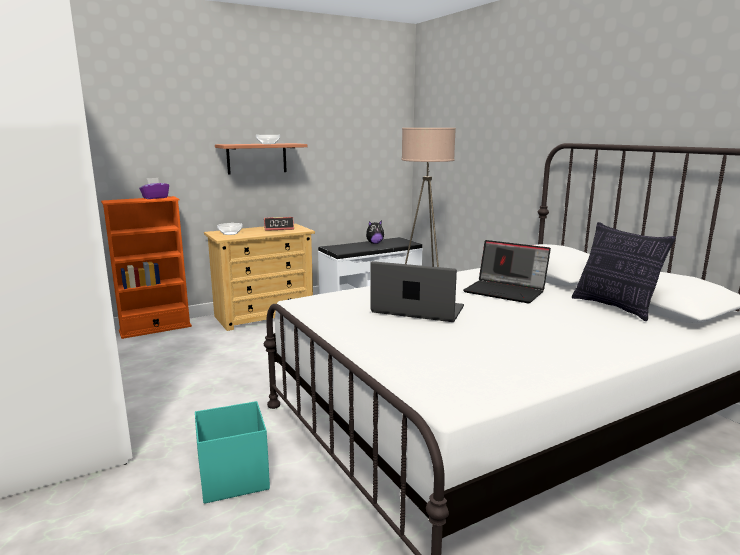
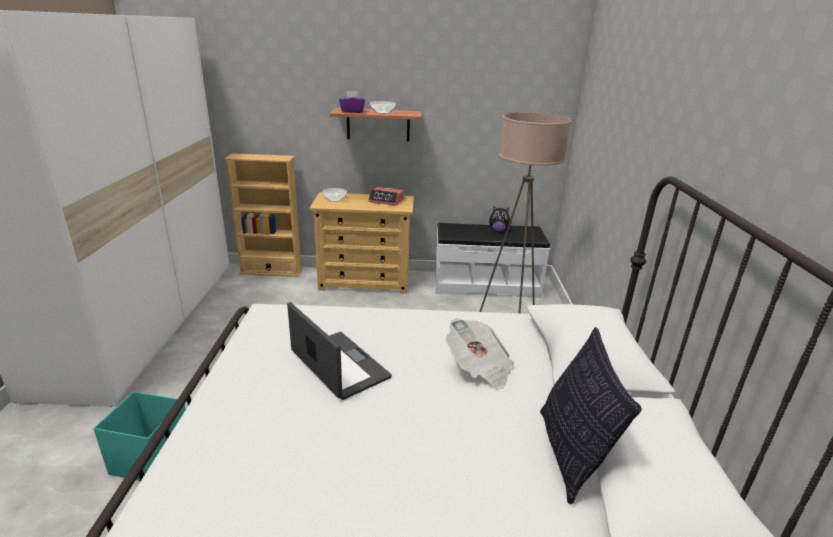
camera: 30 degrees right, 10 degrees up
(155, 198) = (273, 156): purple tissue box -> purple tissue box (352, 111)
(155, 329) = (271, 271): orange bookcase -> beige bookcase
(506, 291) = (479, 368): laptop -> newspaper

